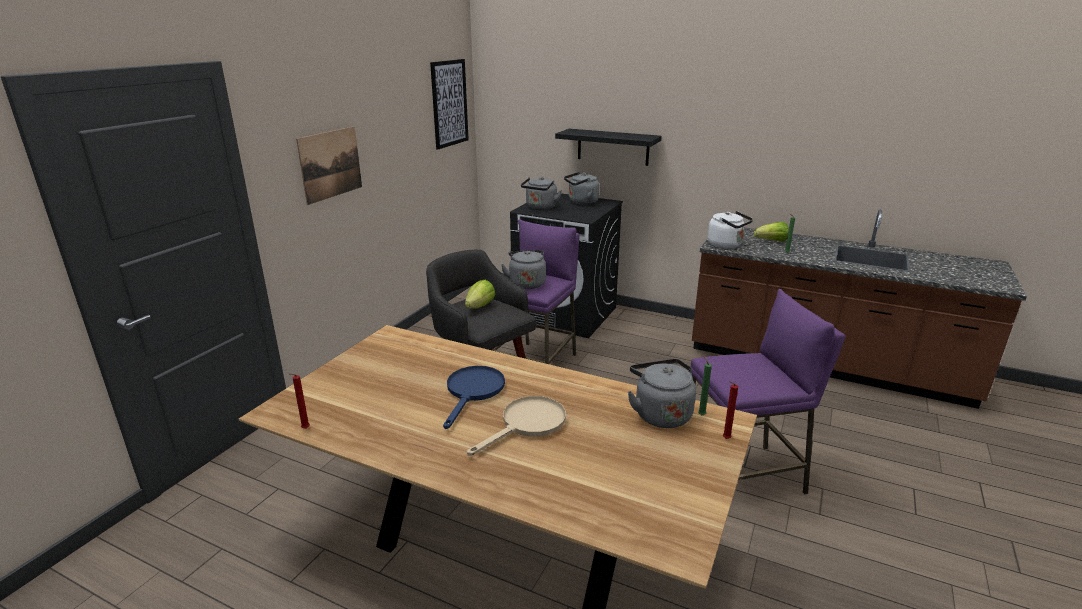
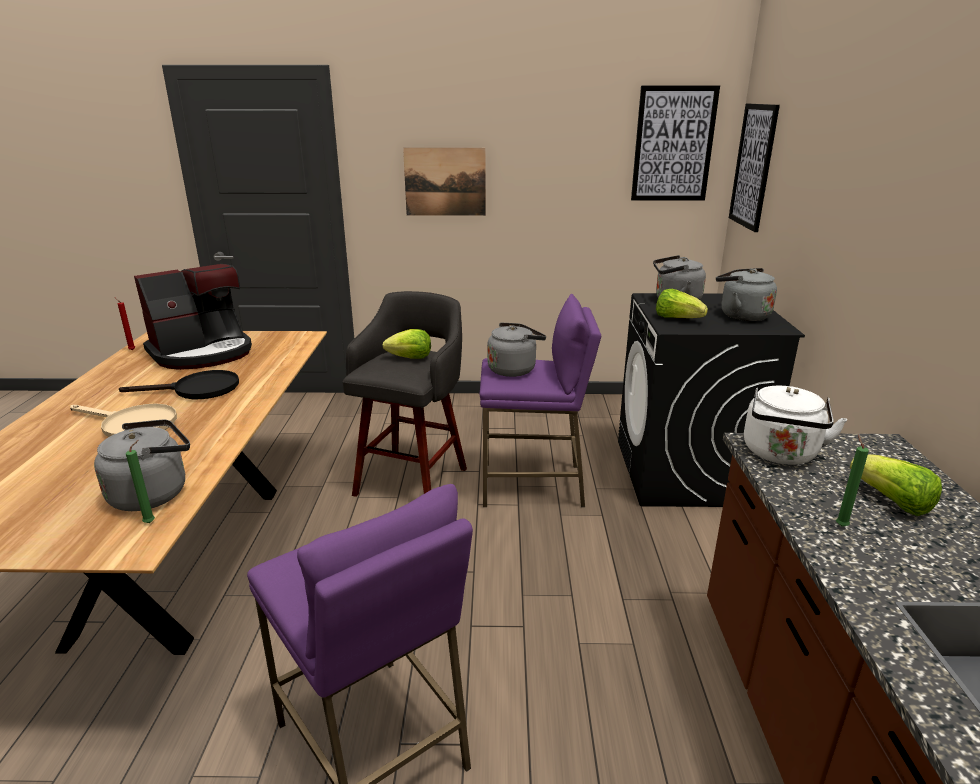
camera: 65 degrees right, 0 degrees up
(372, 386) = (203, 353): none -> coffee machine
(473, 392) = (197, 390): blue frying pan -> black frying pan
(507, 112) = (753, 166): none -> picture
(572, 214) = (677, 319): none -> lettuce
(613, 147) = (820, 238): black shelf -> none
(725, 439) = (86, 548): red candle -> none

